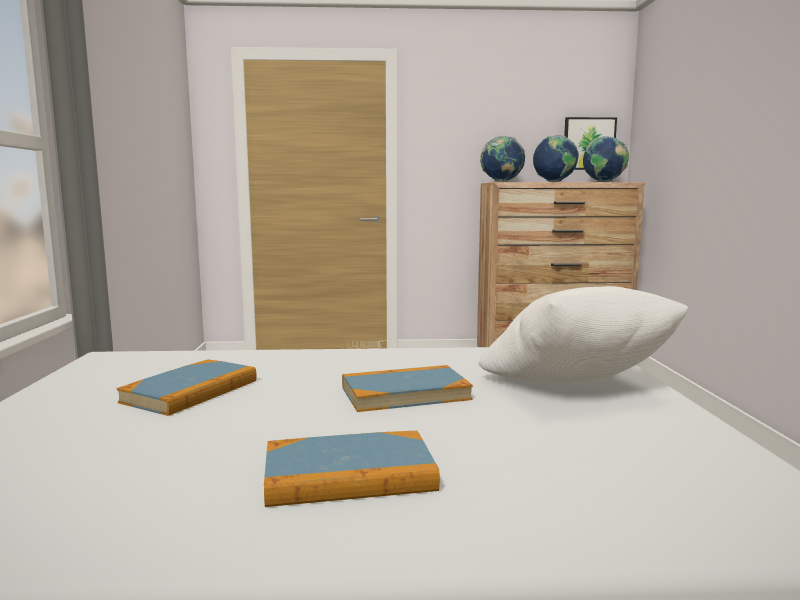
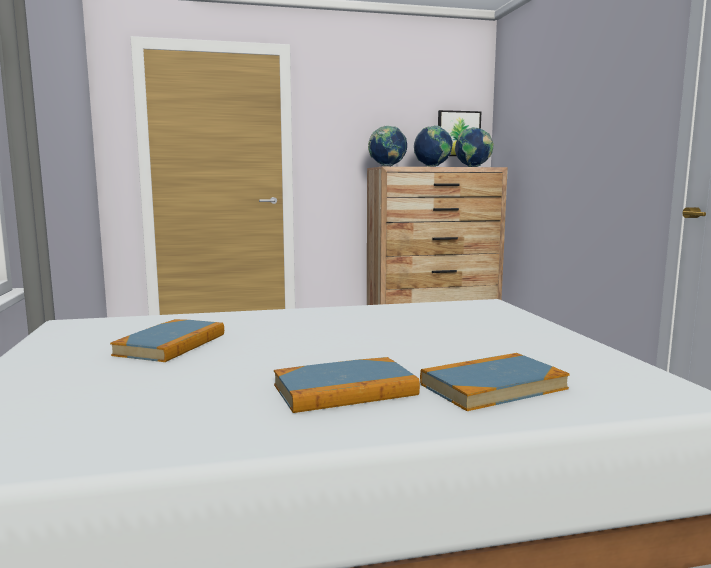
camera: 10 degrees left, 0 degrees up
(405, 393) = (356, 337): book -> book (493, 386)
(575, 390) = (488, 329): white pillow -> none

